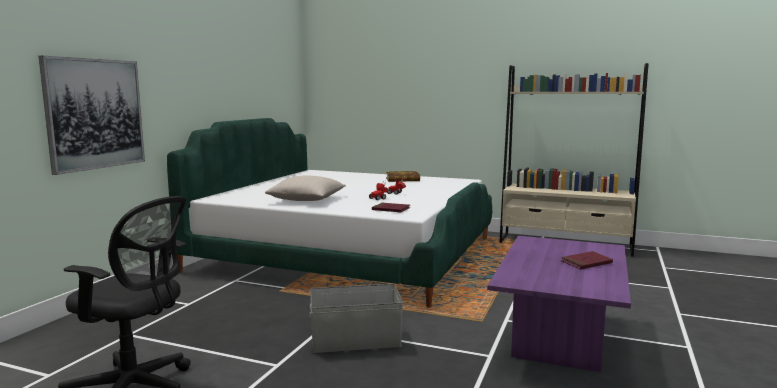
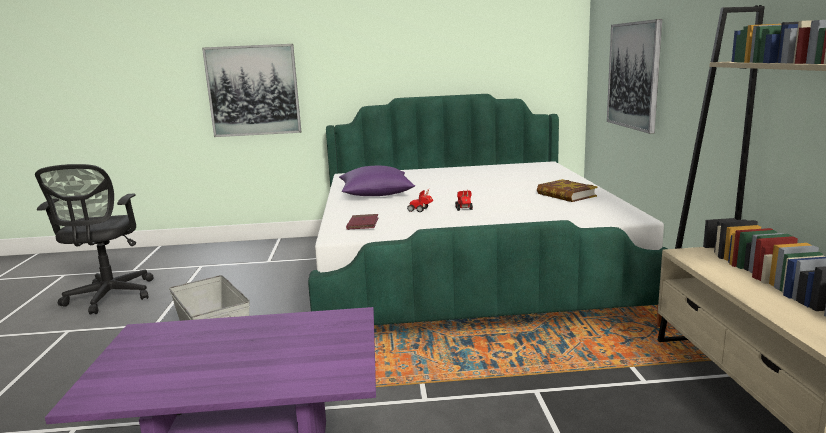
camera: 65 degrees right, 5 degrees up
(307, 200) = (376, 194): beige pillow -> purple pillow
(381, 102) = (633, 75): none -> picture
(586, 263) = (238, 368): red book -> none

